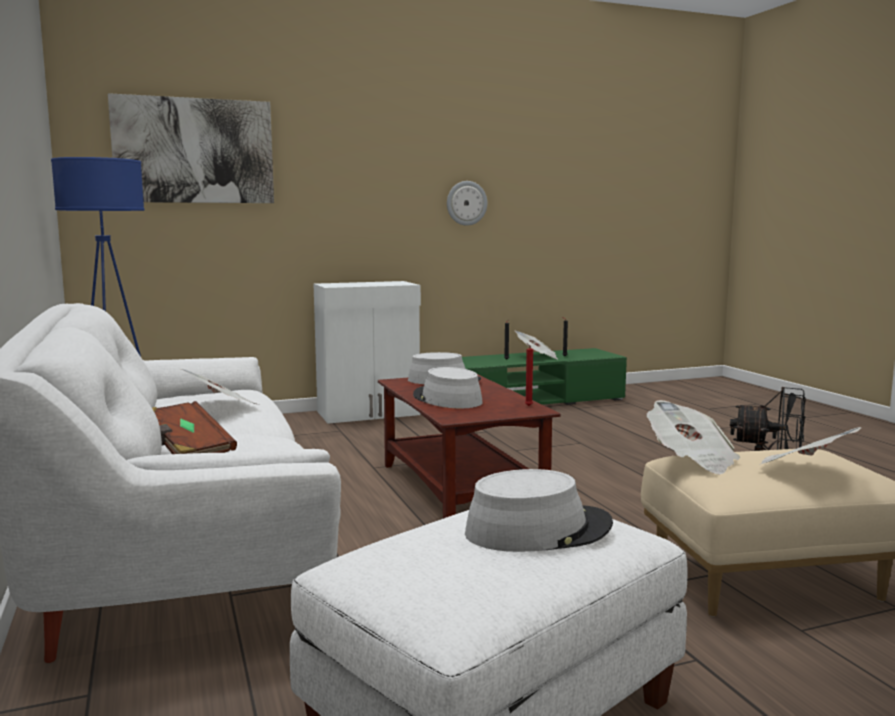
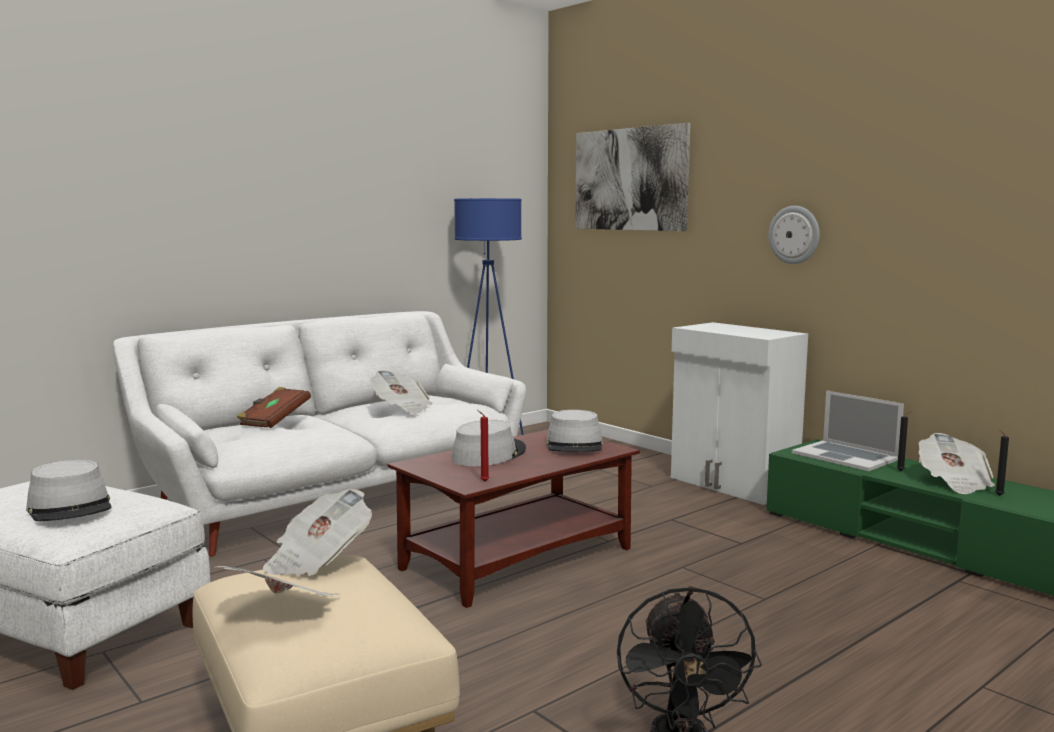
camera: 70 degrees right, 0 degrees up
(465, 361) = (845, 456): none -> laptop
(466, 203) = (906, 234): wall clock -> wall clock (794, 235)

